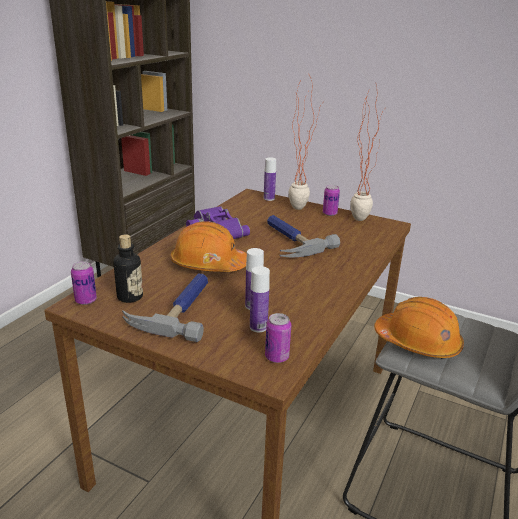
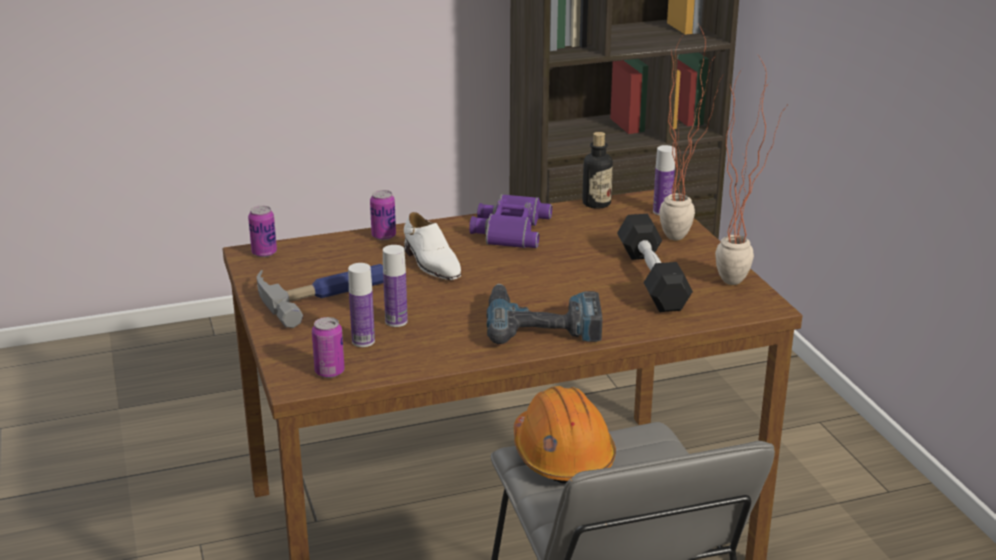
camera: 45 degrees right, 0 degrees up
(130, 297) = (304, 265): bottle -> bottle (596, 203)
(208, 264) = (431, 264): orange hard hat -> white shoe
(289, 240) = (575, 272): hammer -> none
(326, 272) = (542, 323): none -> power drill
(327, 230) = (652, 279): none -> black dumbbell
(329, 213) = (705, 259): can -> can (383, 236)

